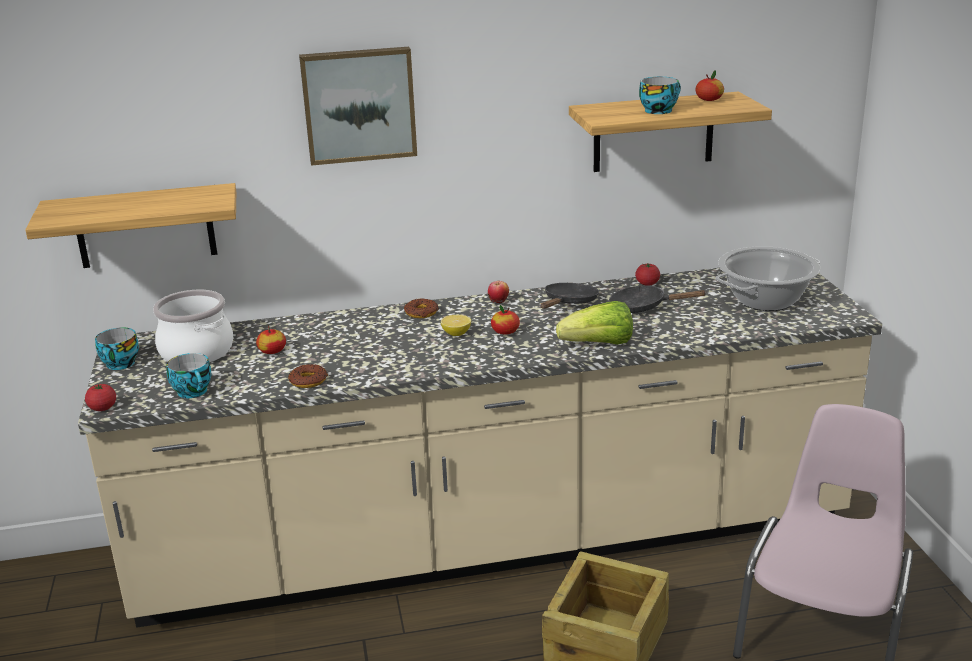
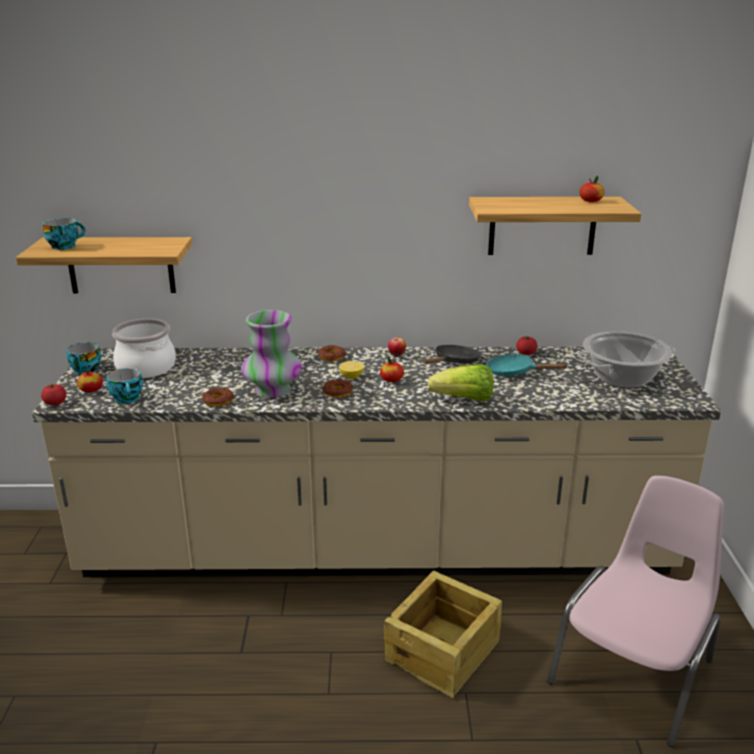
camera: 10 degrees right, 0 degrees up
(272, 351) = (202, 374): apple -> apple (91, 390)
(359, 104) = (293, 182): picture -> none
(369, 360) = (273, 390): none -> vase
(448, 353) = (337, 392): none -> donut
(643, 307) = (514, 372): black frying pan -> turquoise frying pan
(659, 110) = (542, 206): cup -> cup (65, 246)

